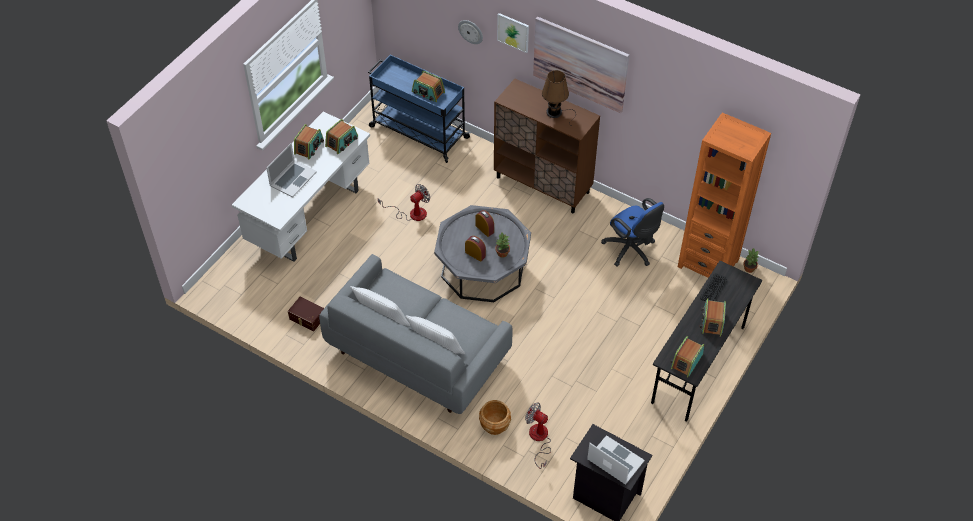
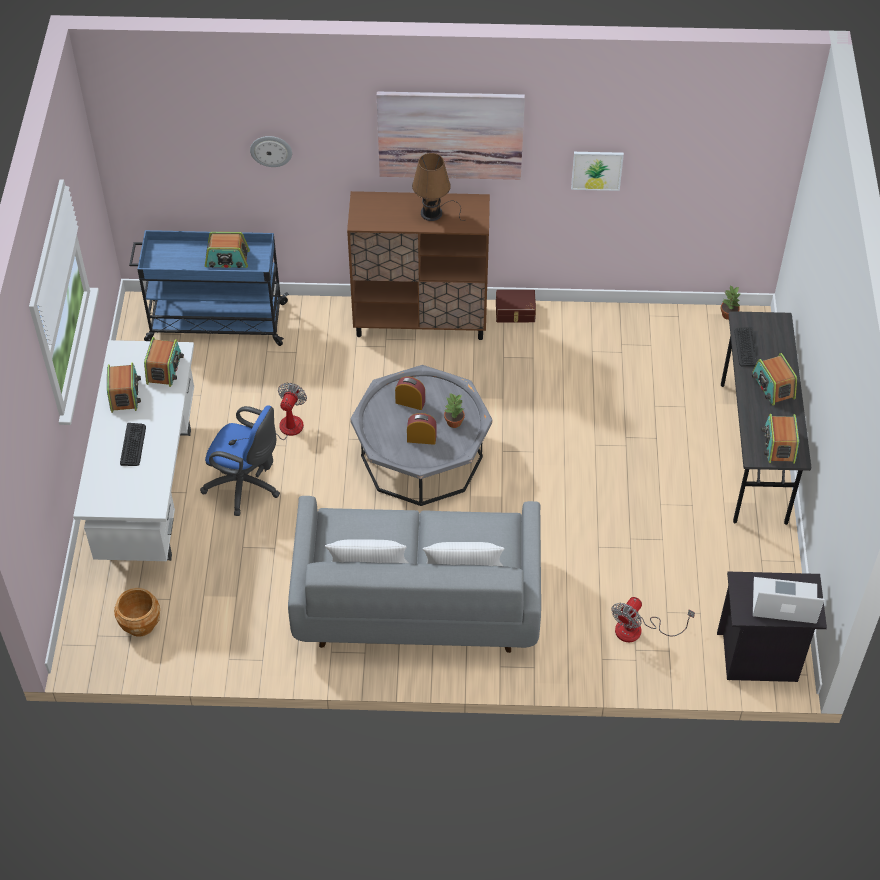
camera: 30 degrees left, 0 degrees up
(292, 178) = (133, 445): laptop -> keyboard
(307, 318) = (242, 625): brown storage box -> brown storage box (515, 312)
(494, 425) = (574, 641): brown planter -> brown planter (140, 624)
(513, 32) = (340, 127): picture -> picture (597, 170)
(539, 439) = (638, 630): fan -> fan turned 60 degrees counterclockwise
(631, 250) = (582, 354): blue office chair -> blue office chair (246, 486)
(708, 263) = (679, 329): orange bookcase -> none

